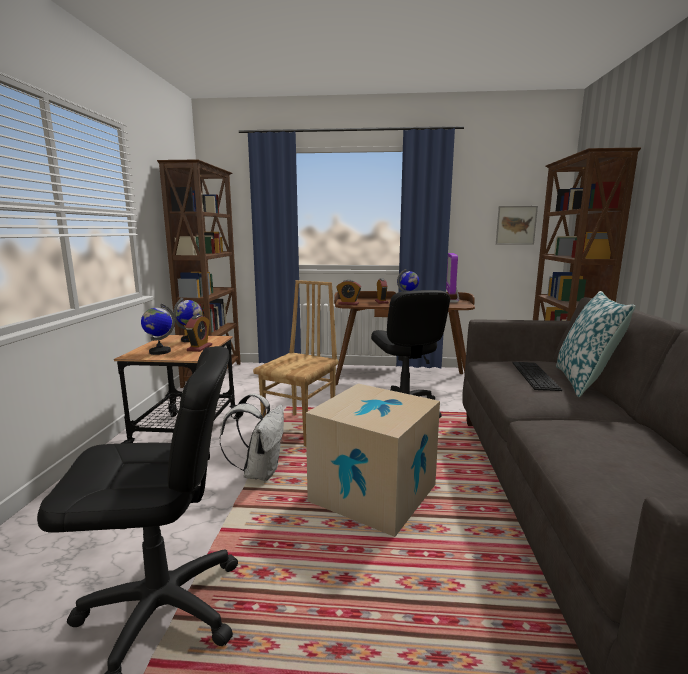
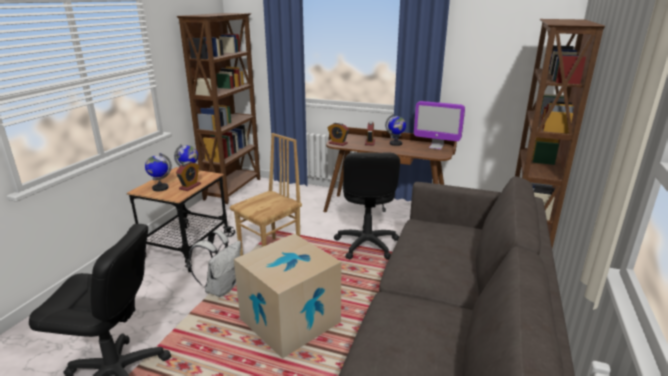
camera: 15 degrees right, 10 degrees up
(451, 301) = (436, 147): monitor -> monitor turned 90 degrees counterclockwise
(516, 225) = (514, 73): picture -> none
(534, 375) = (433, 249): keyboard -> none
(584, 382) = (473, 261): pillow -> none

